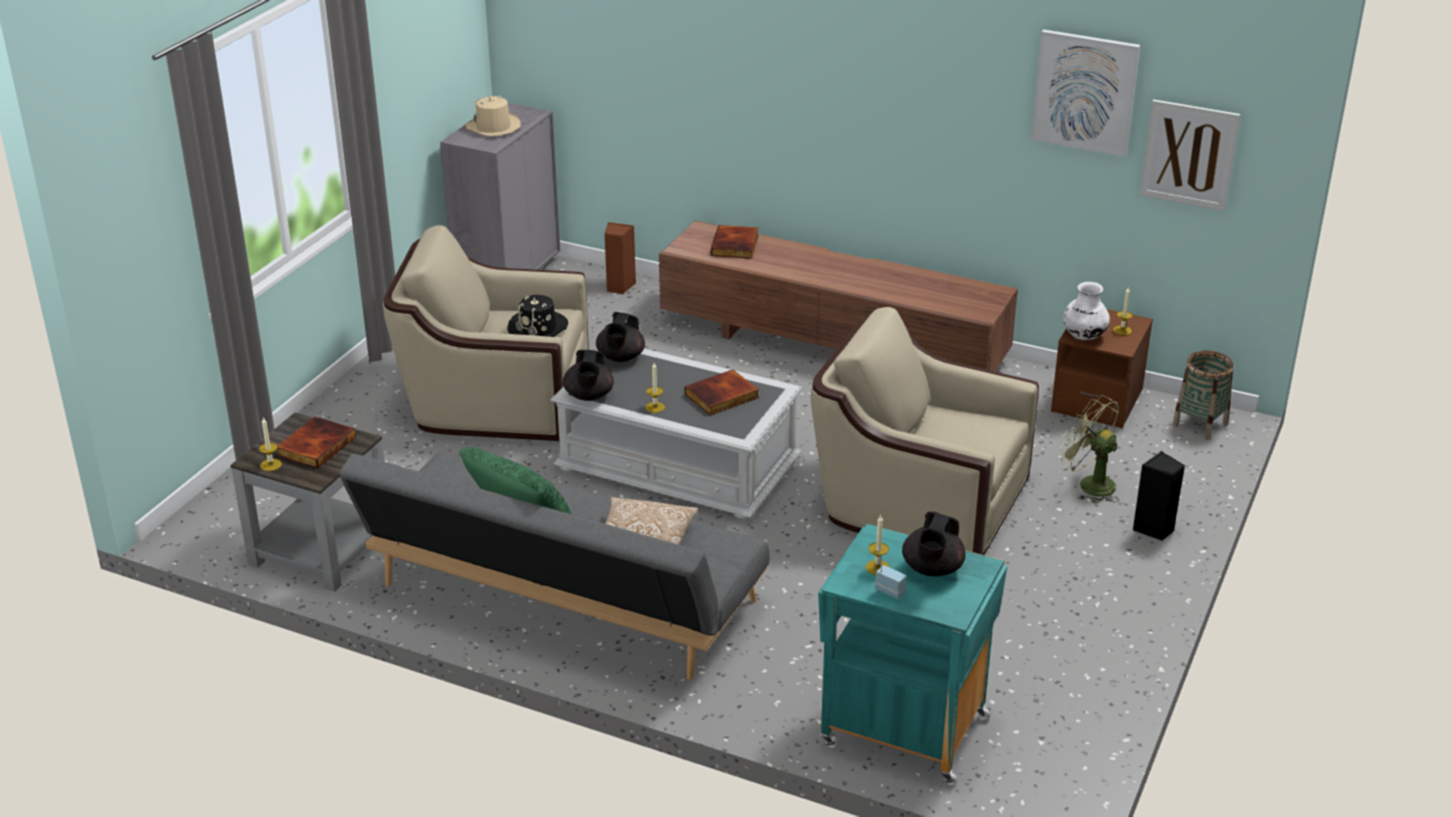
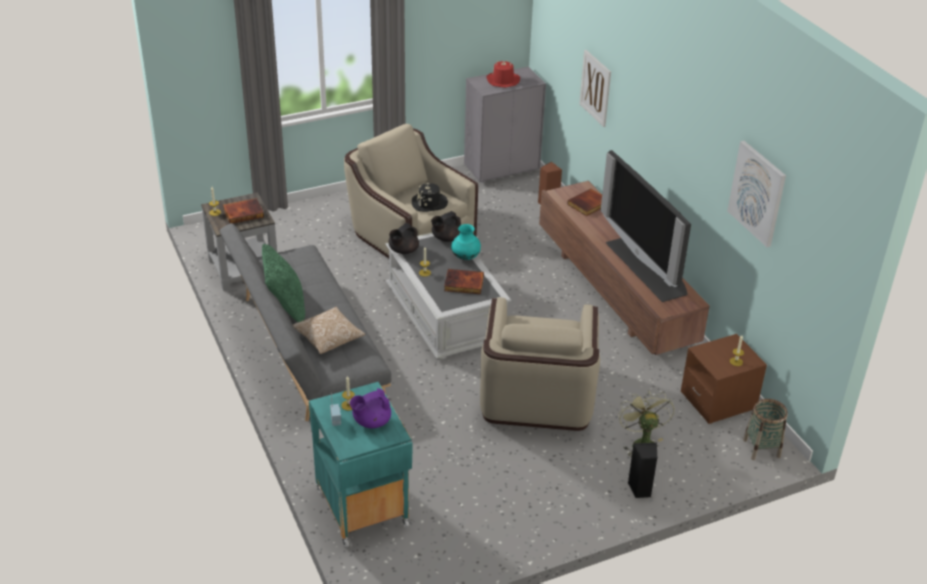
camera: 40 degrees right, 5 degrees up
(493, 127) = (503, 80): beige hat -> red hat
(678, 367) = (465, 257): none -> turquoise vase
(900, 281) = (647, 268): none -> television
(917, 499) = (536, 397): beige armchair -> beige armchair turned 150 degrees counterclockwise
(932, 569) = (371, 422): black teapot -> purple teapot
(1083, 336) = (706, 353): white vase -> none
(1189, 154) = (799, 264): picture -> picture (595, 88)

